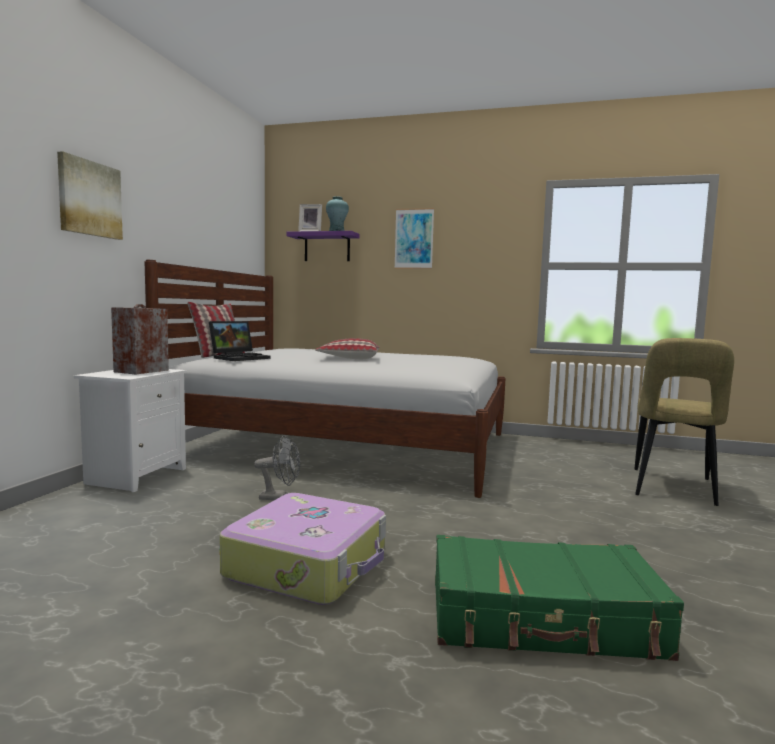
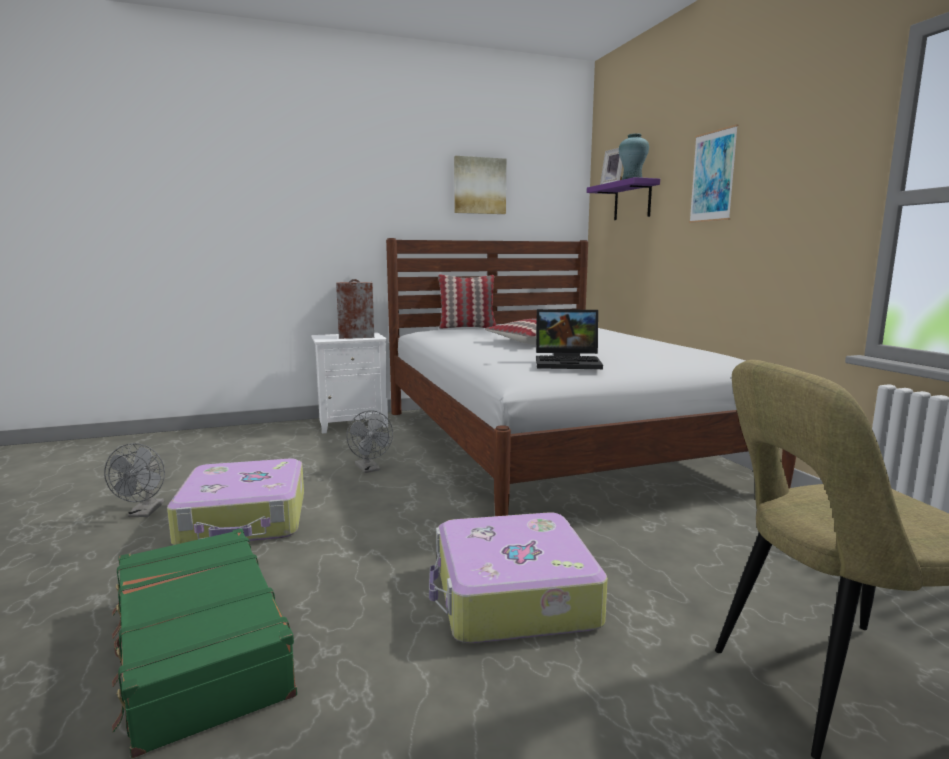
camera: 55 degrees right, 5 degrees up
(89, 198) = (332, 193): picture -> picture (479, 186)
(191, 614) = (144, 513): none -> grey fan
(240, 358) = (449, 331): laptop -> laptop (569, 363)
(554, 513) = (512, 596): none -> suitcase

